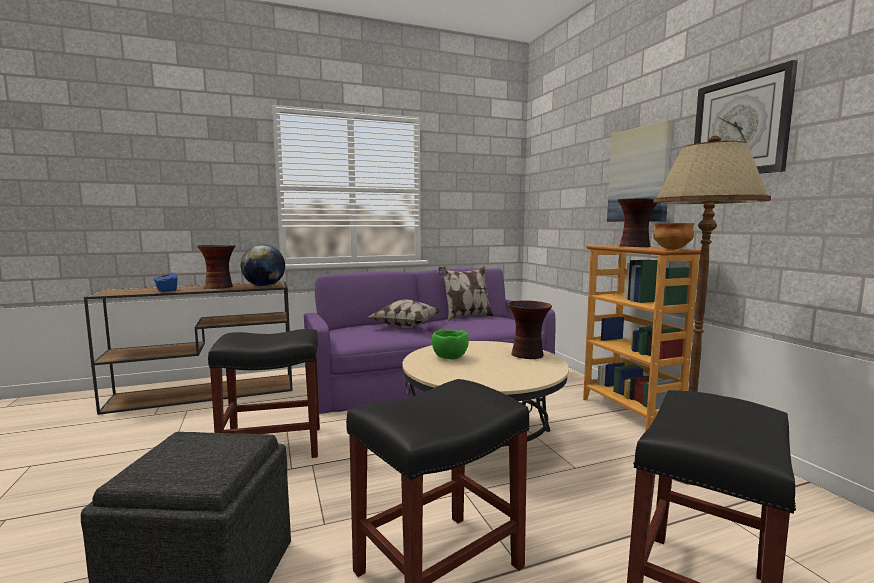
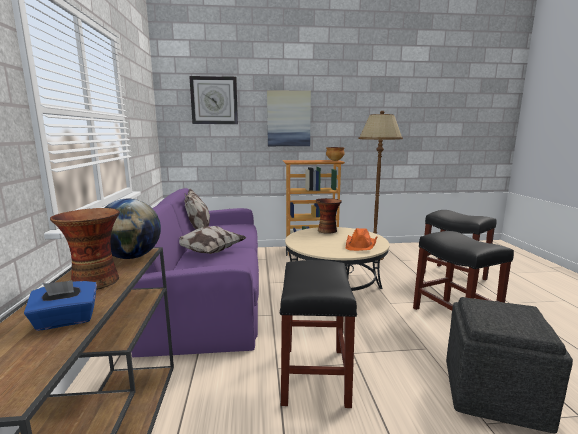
camera: 75 degrees left, 5 degrees up
(450, 358) = (327, 246): green bowl -> none
(471, 374) = (361, 245): none -> orange hat
(635, 246) = (306, 160): vase -> none
(740, 127) = (347, 102): wall clock -> wall clock (214, 100)

